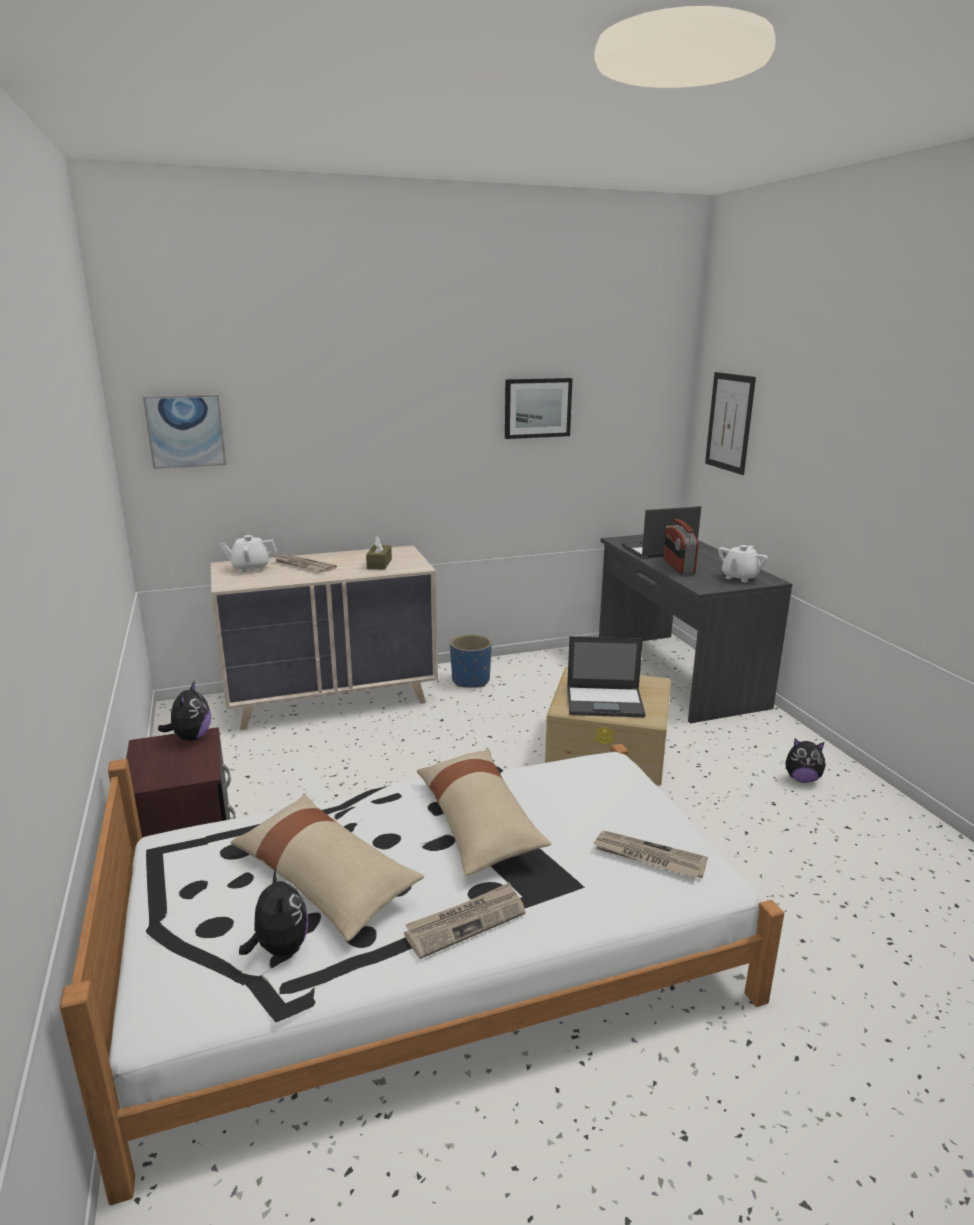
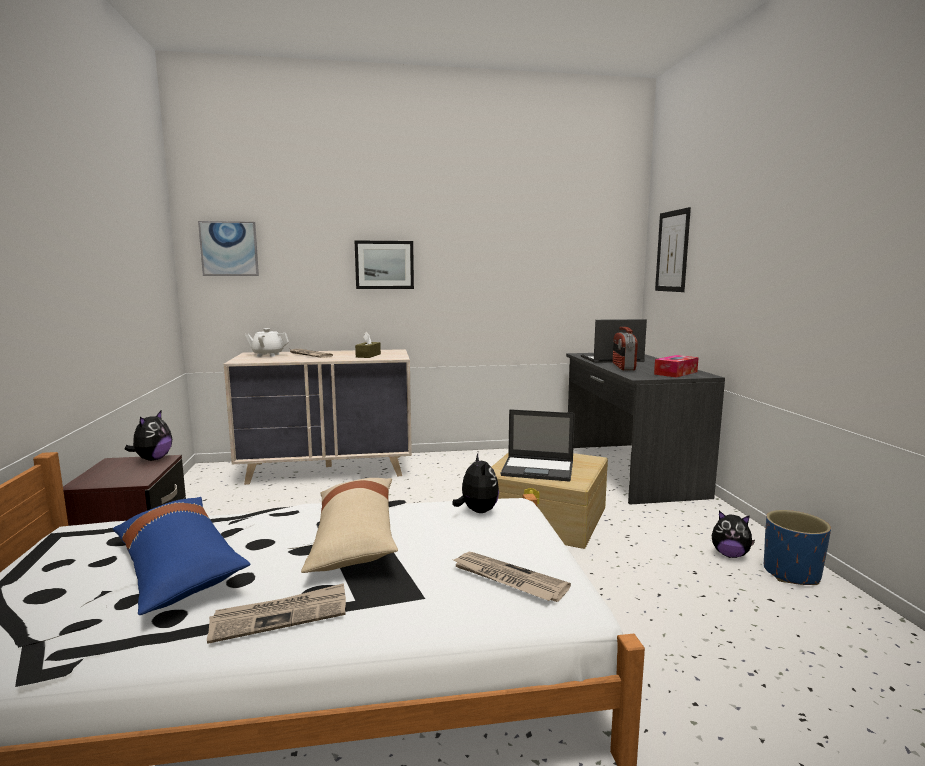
camera: 10 degrees right, 10 degrees down
(279, 947) = (82, 618): plush toy -> plush toy (477, 511)
(324, 879) = (177, 567): beige pillow -> blue pillow
(471, 681) = (447, 464): blue planter -> blue planter (792, 574)
(537, 408) = (510, 243): picture -> picture (384, 265)
(739, 577) = (675, 373): white teapot -> tissue box

